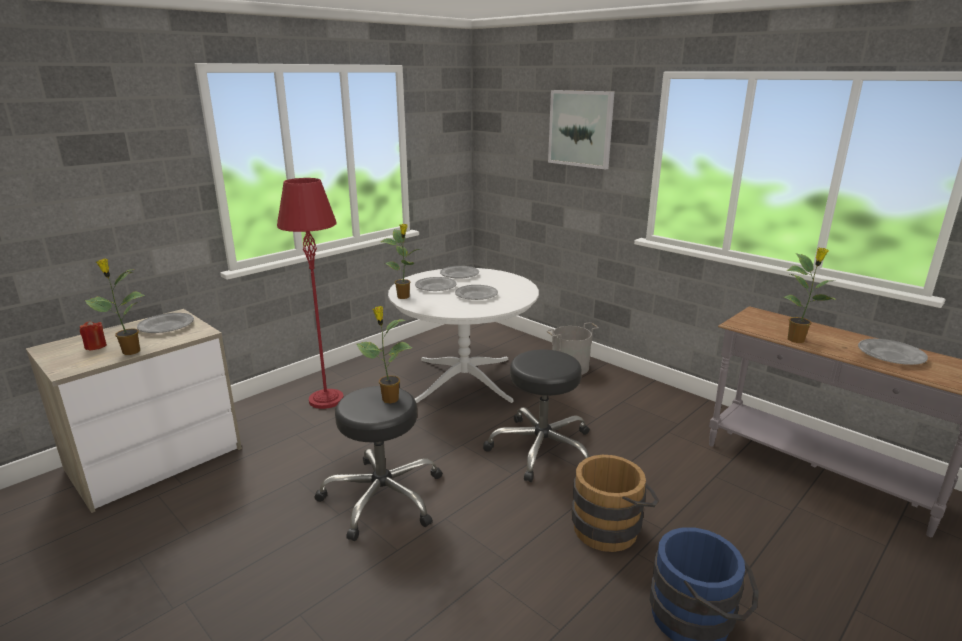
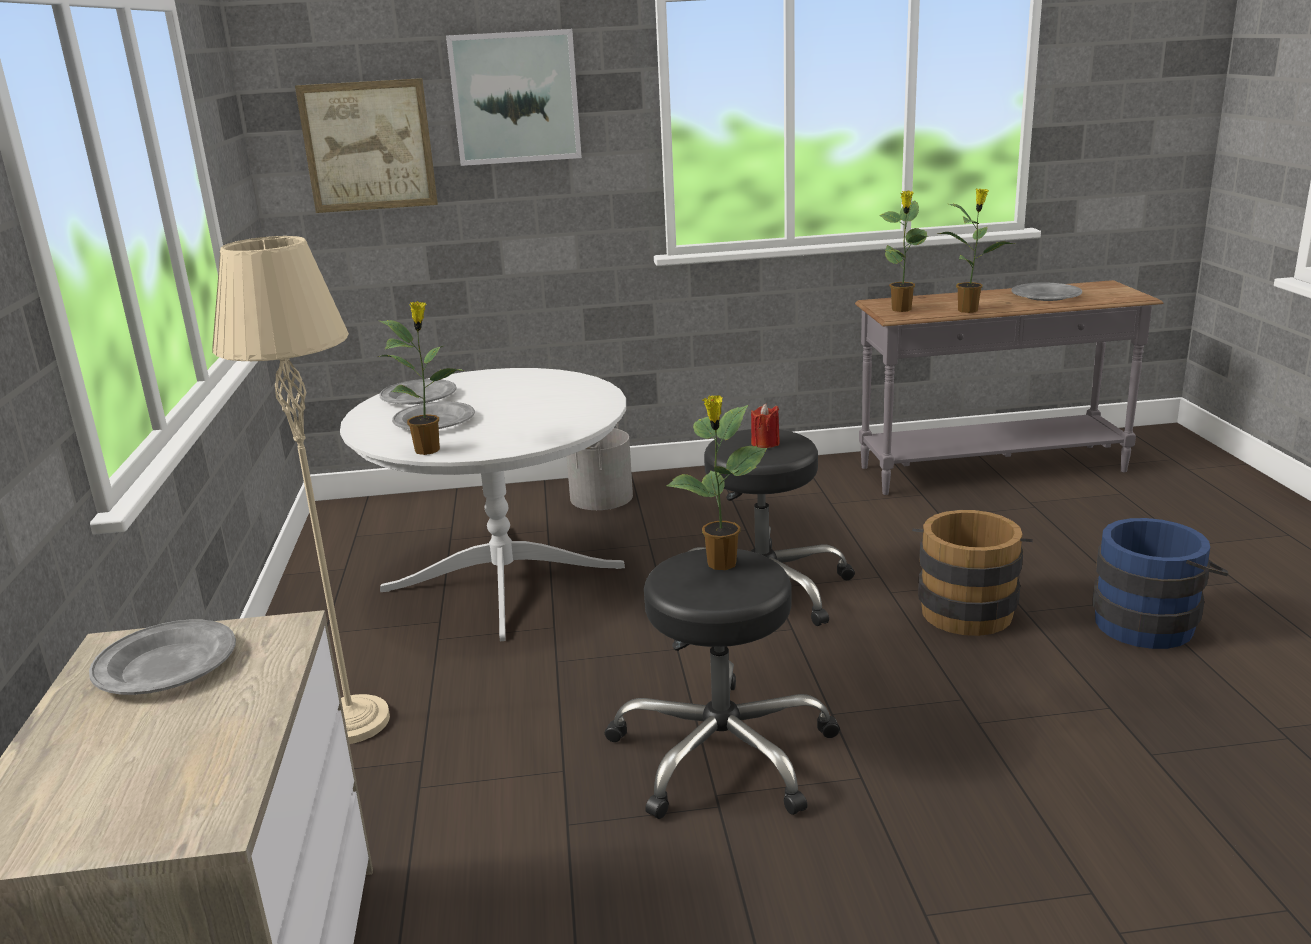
camera: 50 degrees left, 0 degrees up
(95, 346) = (118, 770): red candle -> red candle (765, 443)
(130, 352) = (243, 724): potted plant -> potted plant (901, 310)
(326, 399) = (351, 721): red floor lamp -> beige floor lamp
(476, 295) = (525, 407): grey plate -> none
(514, 144) = (368, 146): none -> picture

